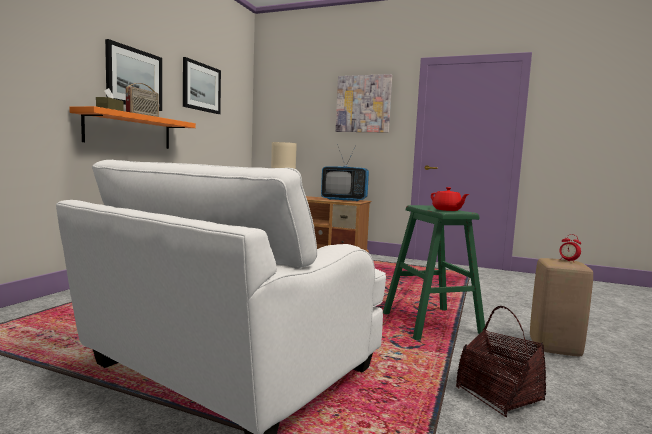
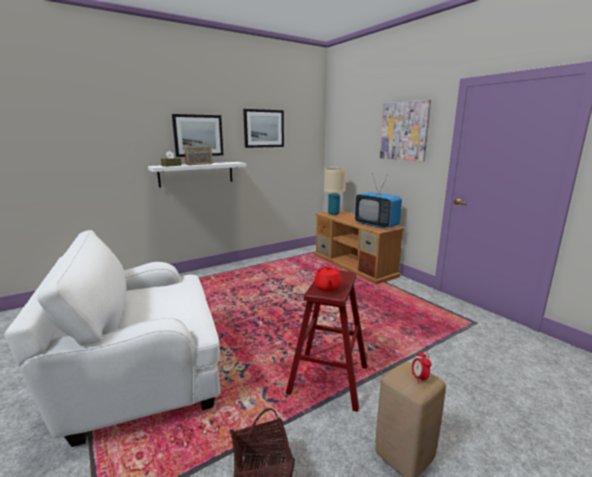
camera: 35 degrees right, 10 degrees up
(129, 131) = (196, 174): orange shelf -> white shelf
(431, 323) = (328, 380): green stool -> red stool

